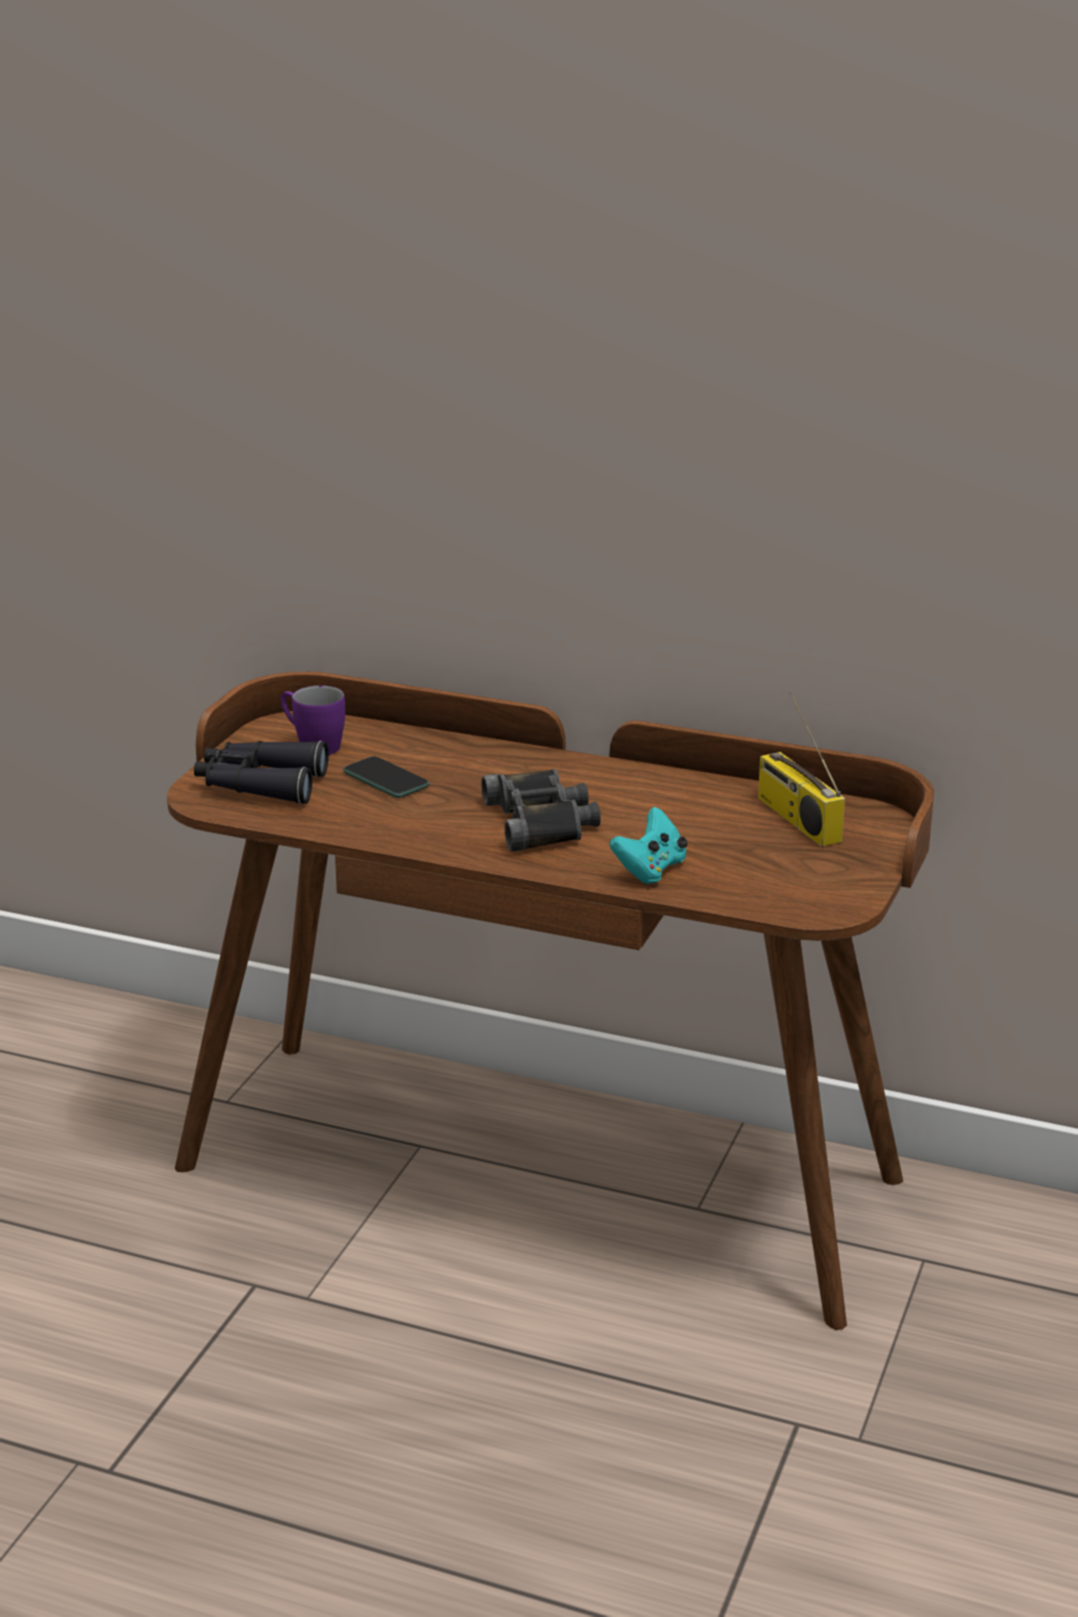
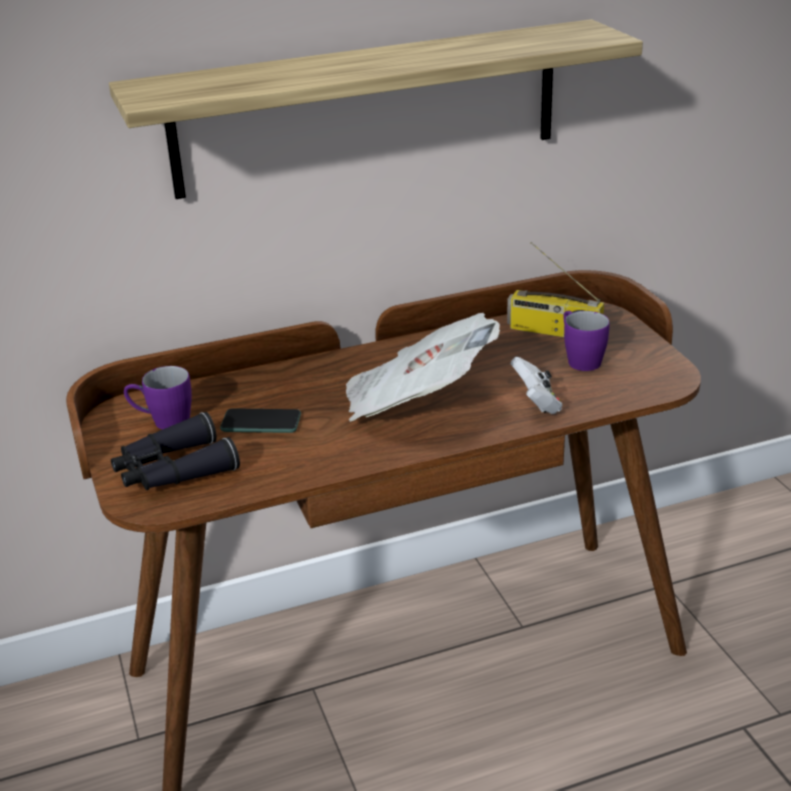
camera: 40 degrees left, 5 degrees up
(541, 821) = (416, 403): black binoculars -> newspaper
(634, 471) = (368, 108): none -> shelf
(650, 870) = (537, 404): turquoise game controller -> white game controller
(771, 852) = (579, 359): none -> purple mug

